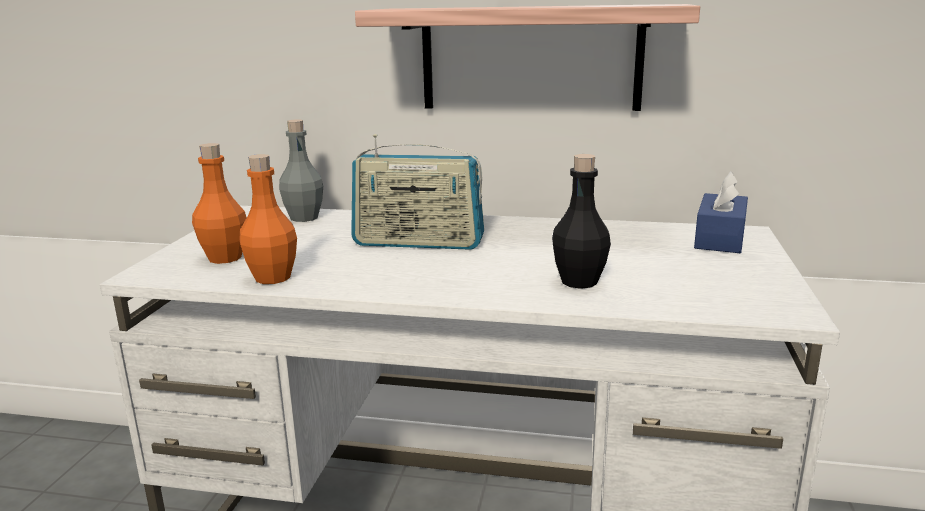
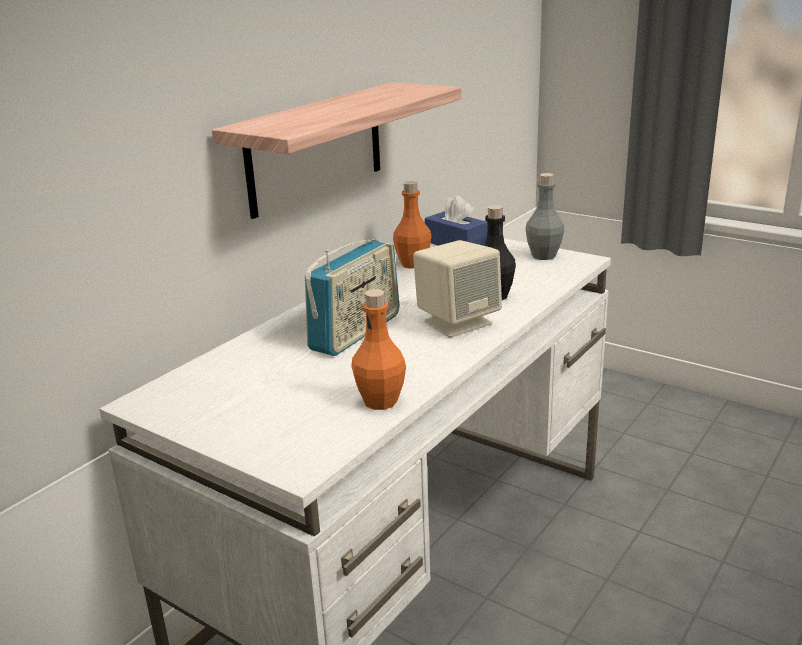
camera: 65 degrees left, 5 degrees up
(224, 258) = (297, 422): orange bottle -> orange bottle (413, 264)
(304, 218) = (211, 373): grey bottle -> grey bottle (543, 256)
(482, 276) = (457, 322): none -> beige speaker

